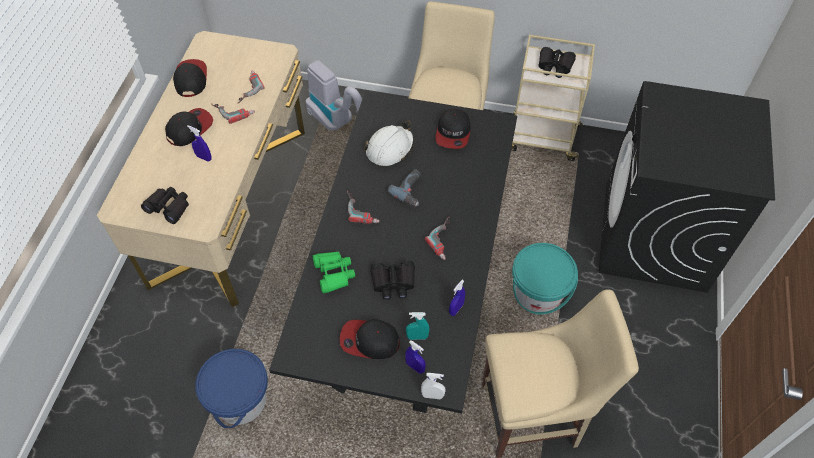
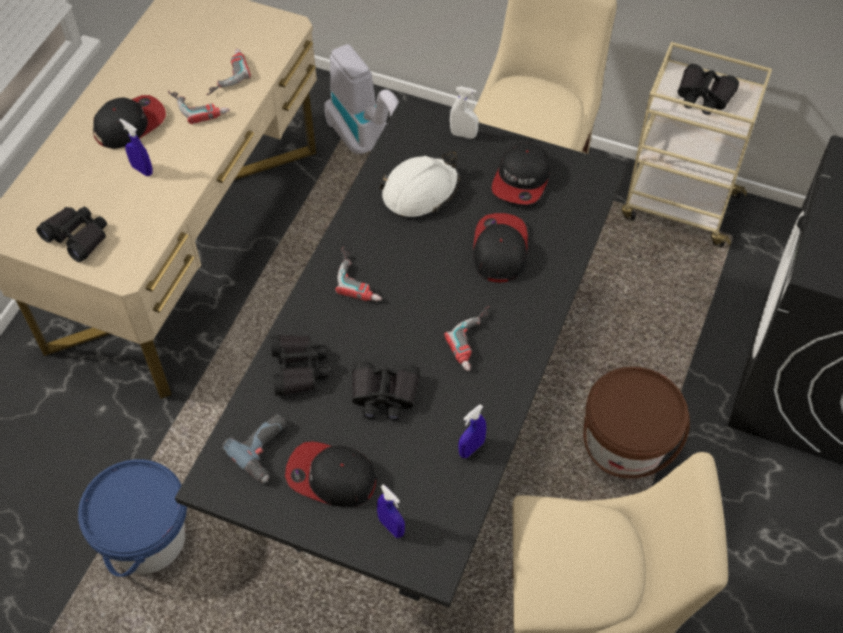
camera: 10 degrees right, 0 degrees up
(190, 79) = (146, 51): cap -> cap (499, 249)
(334, 274) = (298, 369): green binoculars -> black binoculars
(411, 190) = (440, 259): power drill -> power drill (266, 450)
(417, 337) = (403, 482): turquoise spray bottle -> none
(432, 395) = (409, 574): white spray bottle -> white spray bottle (463, 135)
(538, 293) = (626, 445): turquoise bucket -> brown bucket

